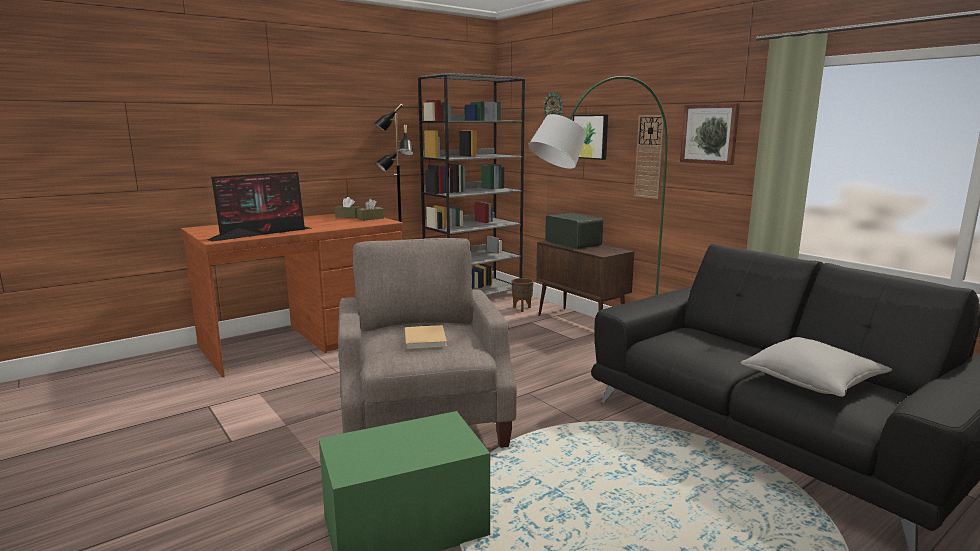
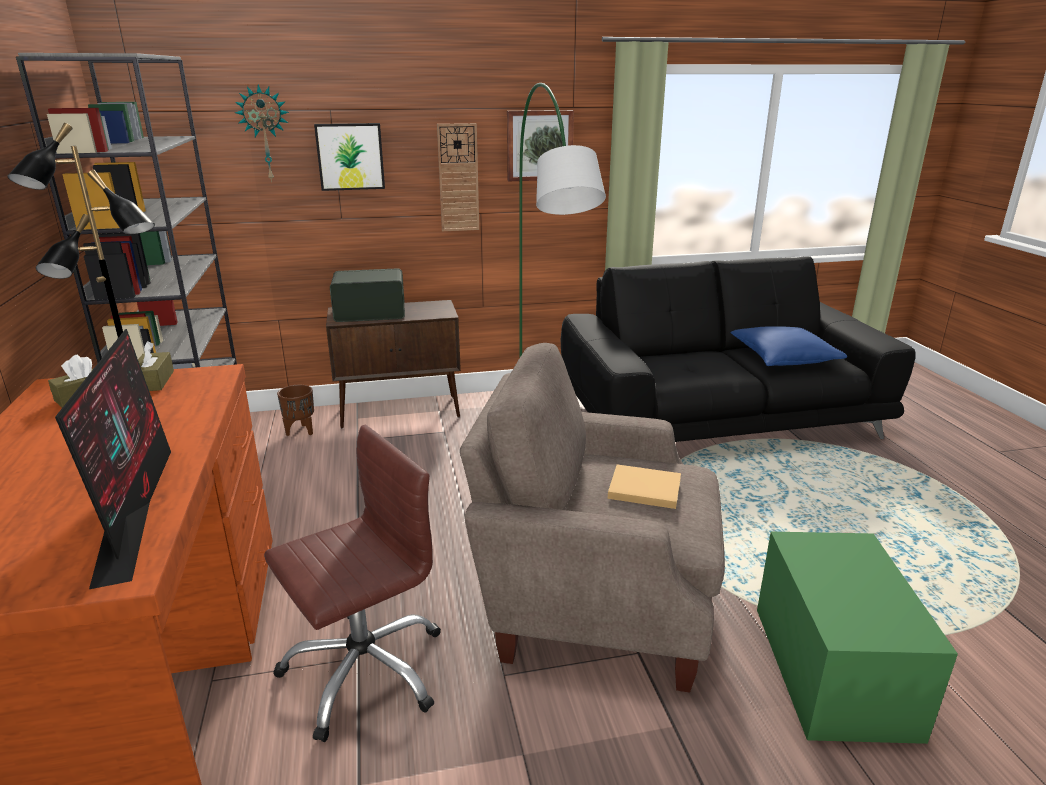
camera: 65 degrees left, 10 degrees up
(330, 375) = (364, 670): none -> brown office chair
(812, 382) = (783, 359): grey pillow -> blue pillow

